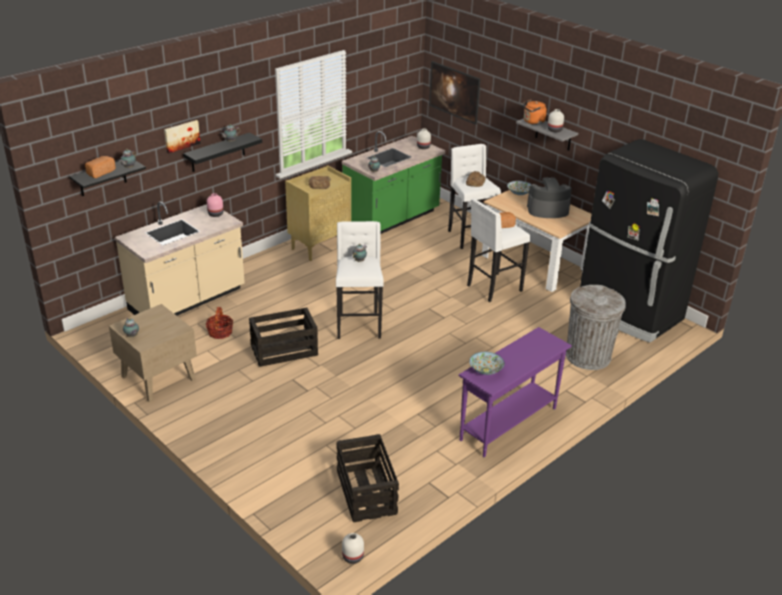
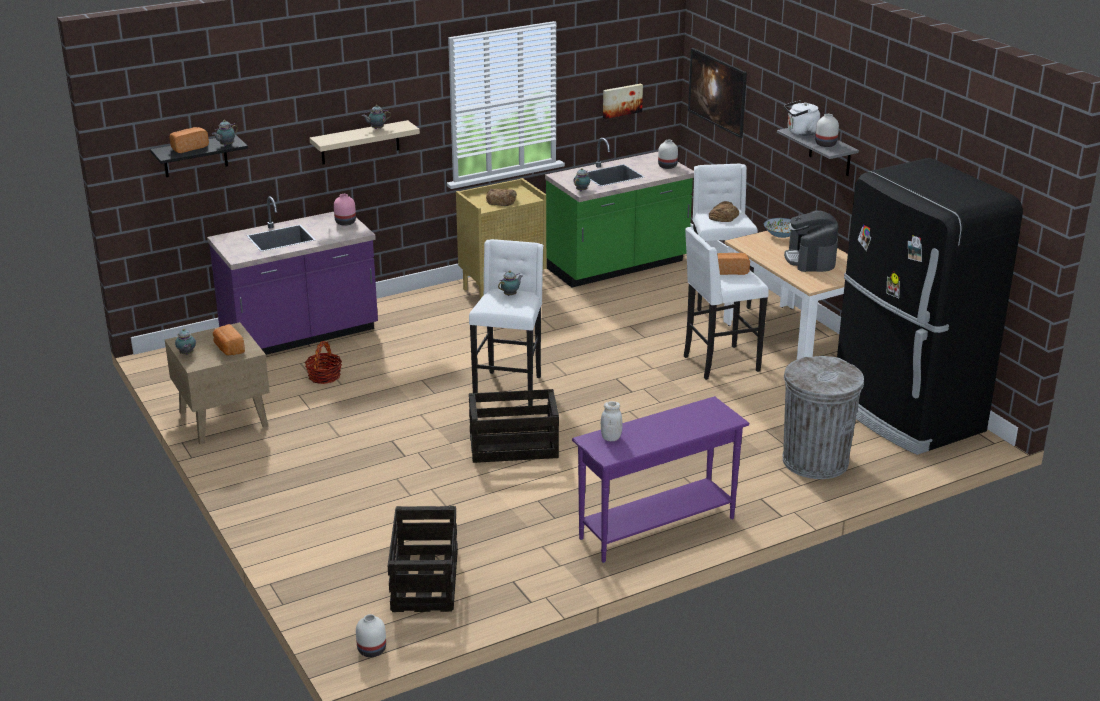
camera: 15 degrees right, 5 degrees down
(163, 328) = (228, 349): none -> bread
(181, 136) = (308, 114): picture -> picture (621, 100)
(188, 301) = (300, 336): beige counter -> purple counter
(218, 152) = (360, 142): black shelf -> beige shelf
(284, 350) = (397, 406): crate -> crate (514, 446)
(485, 370) = (611, 438): bowl -> white jar
(532, 122) = (800, 132): orange kettle -> white kettle
(547, 210) = (810, 259): coffee machine -> coffee machine turned 105 degrees counterclockwise

